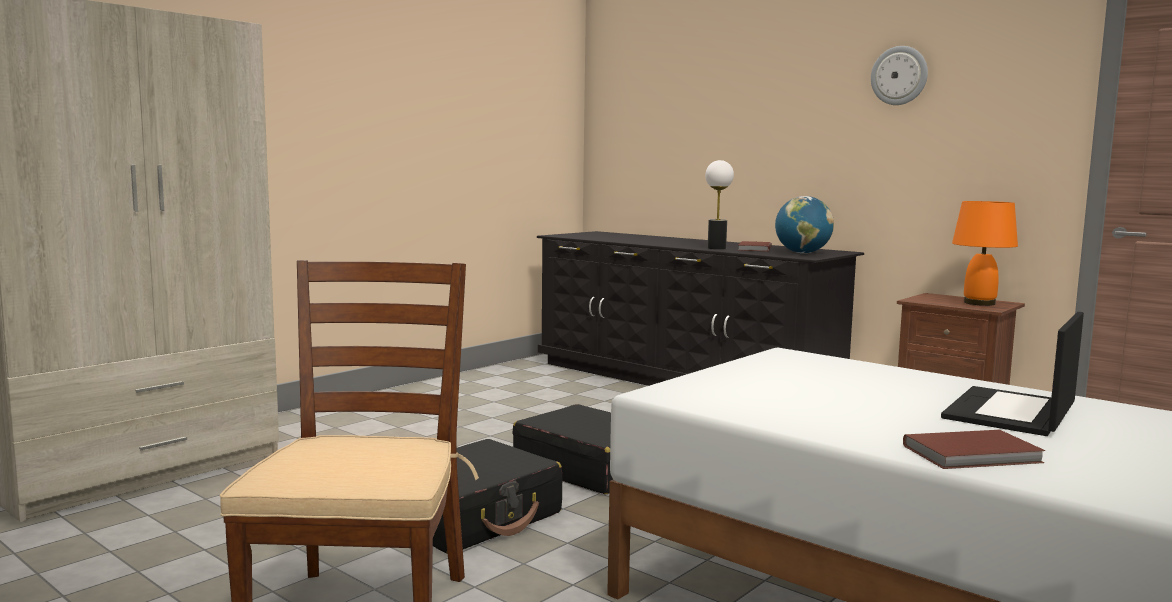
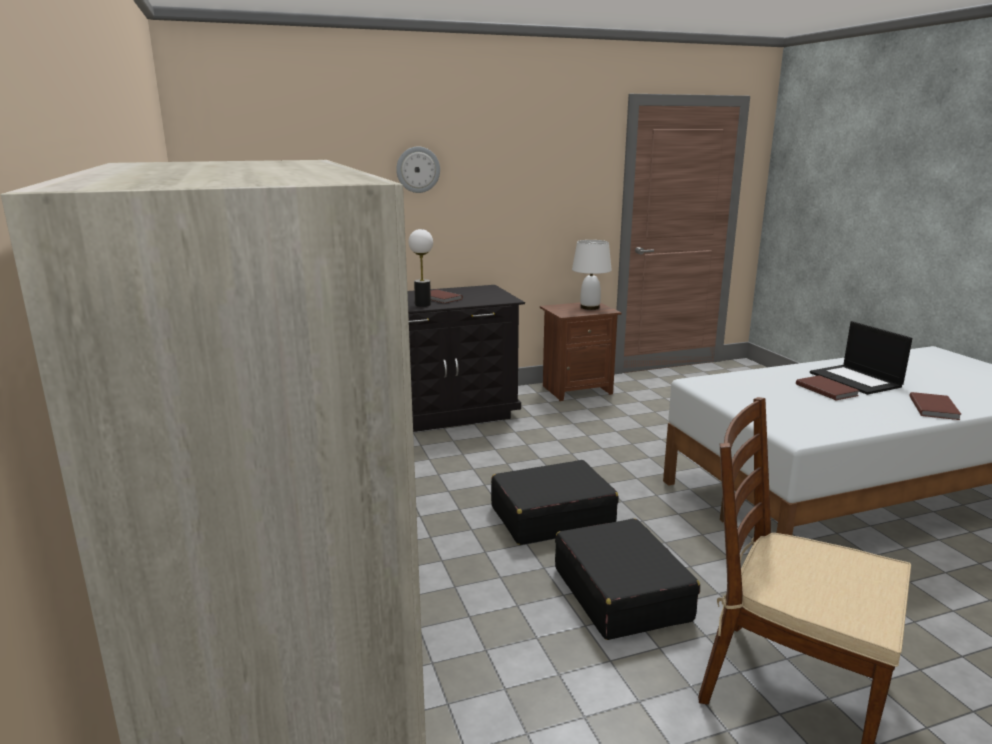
camera: 60 degrees left, 10 degrees up
(802, 253) = (483, 295): globe -> none
(899, 75) = (509, 150): wall clock -> wall clock (418, 169)
(907, 399) = (826, 389): none -> brown book
(980, 303) = (590, 307): orange table lamp -> white table lamp

